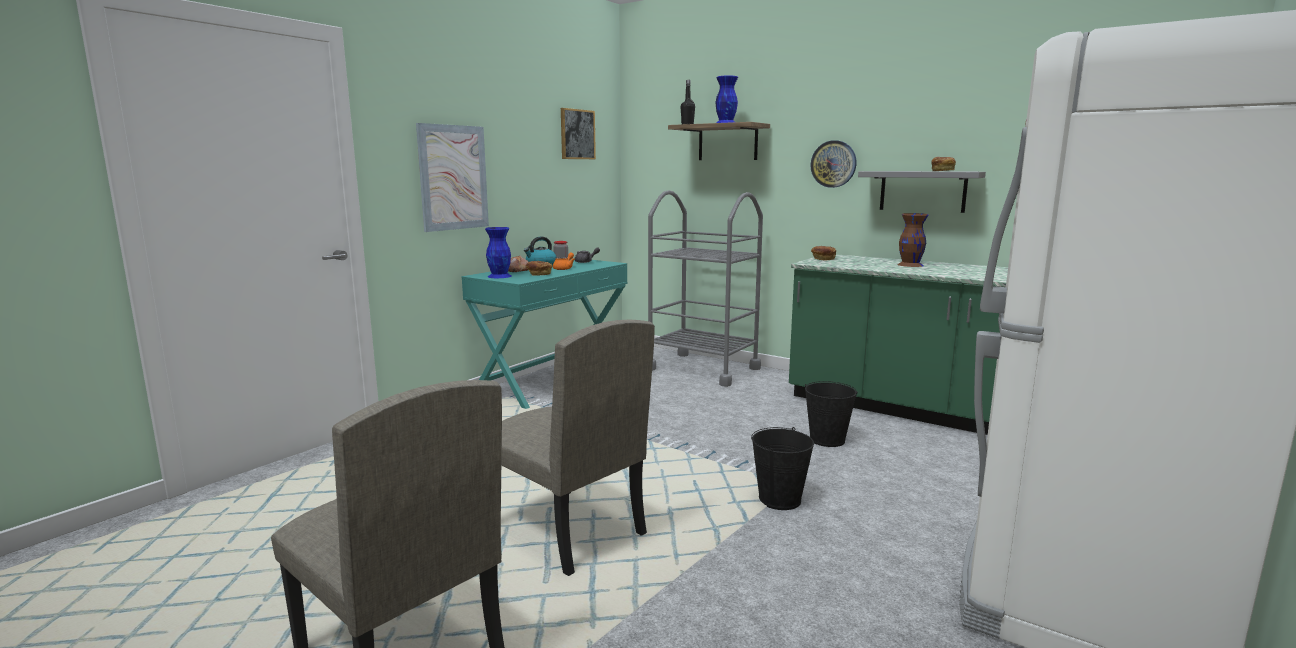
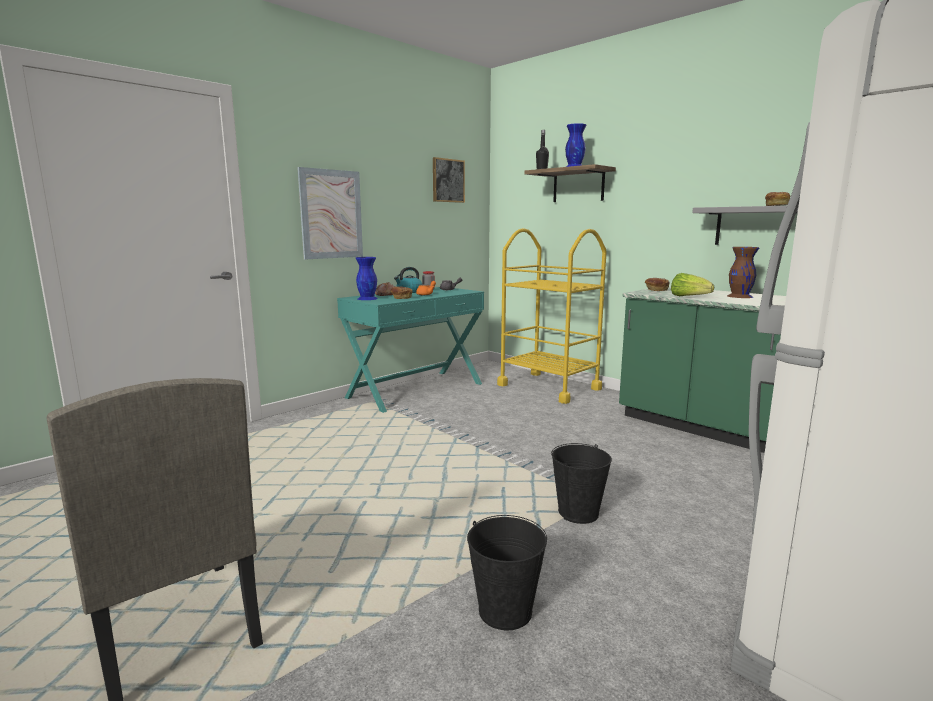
camera: 10 degrees right, 0 degrees up
(566, 531) = (370, 524): beige chair -> none
(702, 369) = (549, 387): grey cart -> yellow cart
(827, 440) = (643, 458): black bucket -> black bucket (505, 611)
(833, 164) = (672, 202): wall clock -> none
(861, 267) = (689, 297): none -> lettuce

